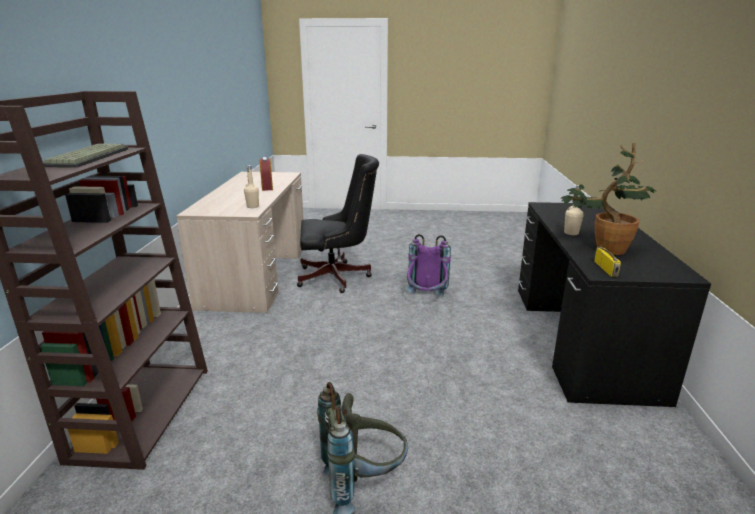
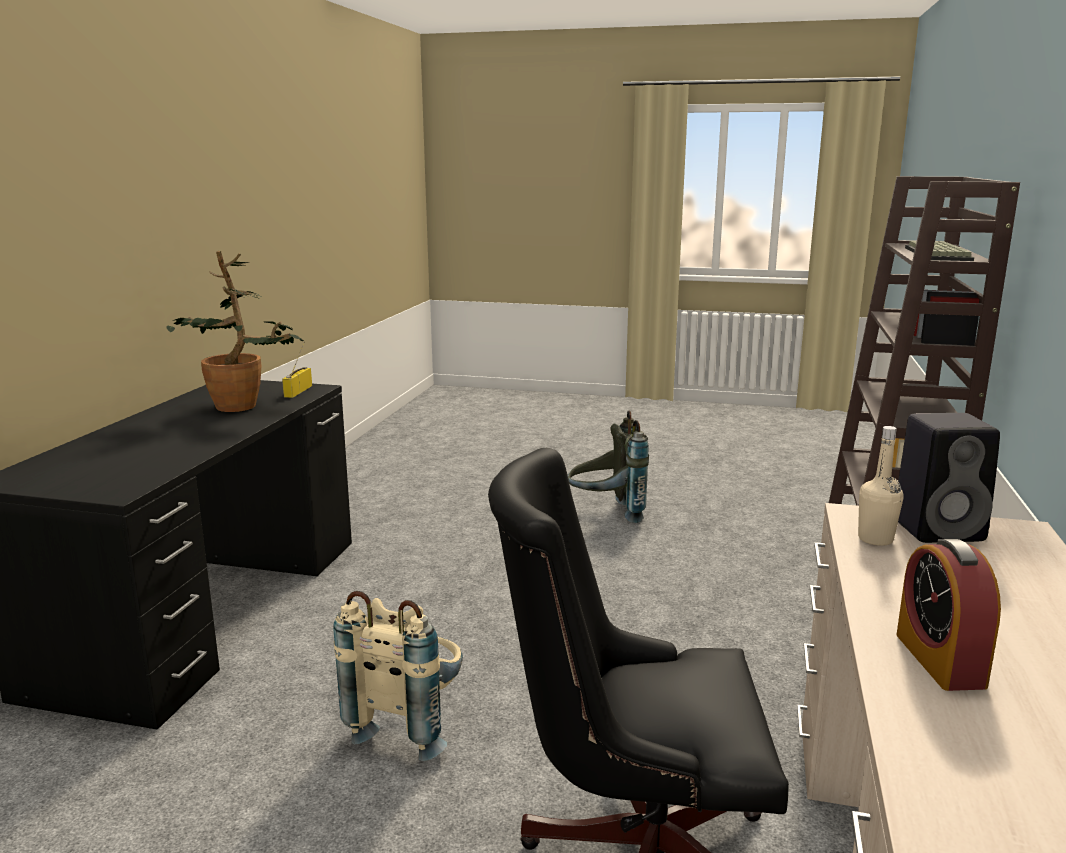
camera: 170 degrees left, 5 degrees down
(224, 210) = (940, 529): none -> black speaker
(426, 300) = (409, 723): purple backpack -> beige backpack
(571, 233) = (228, 429): beige bottle -> none

